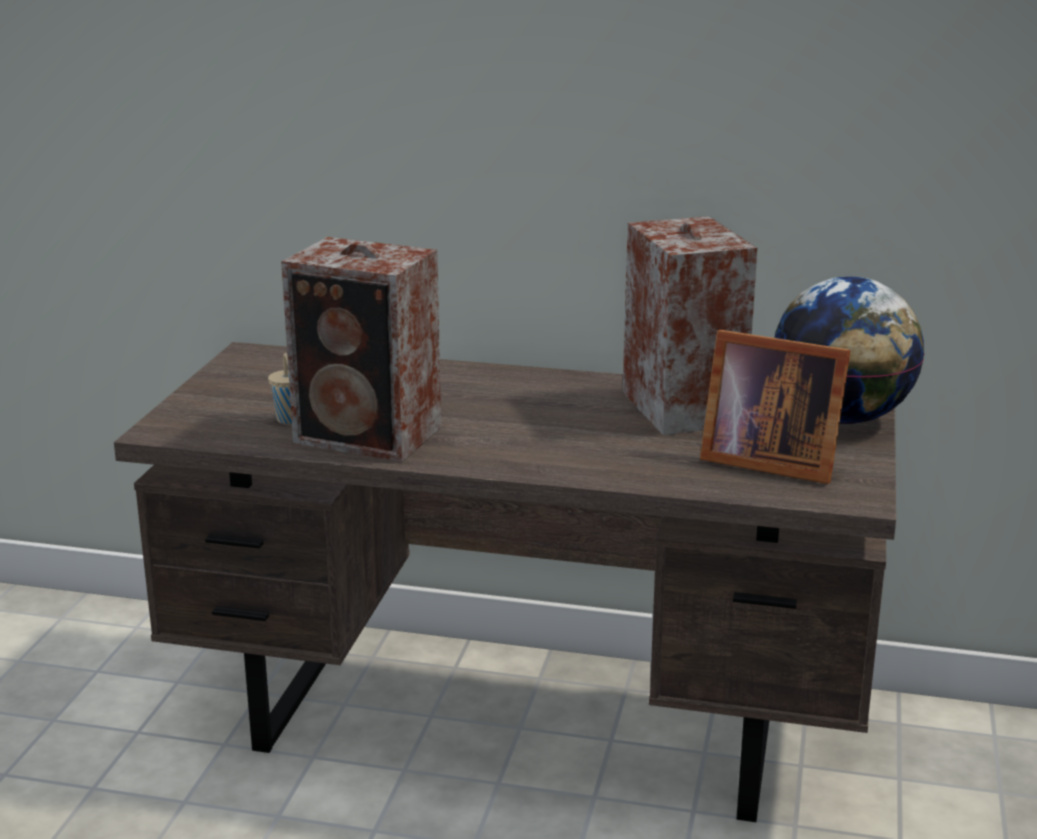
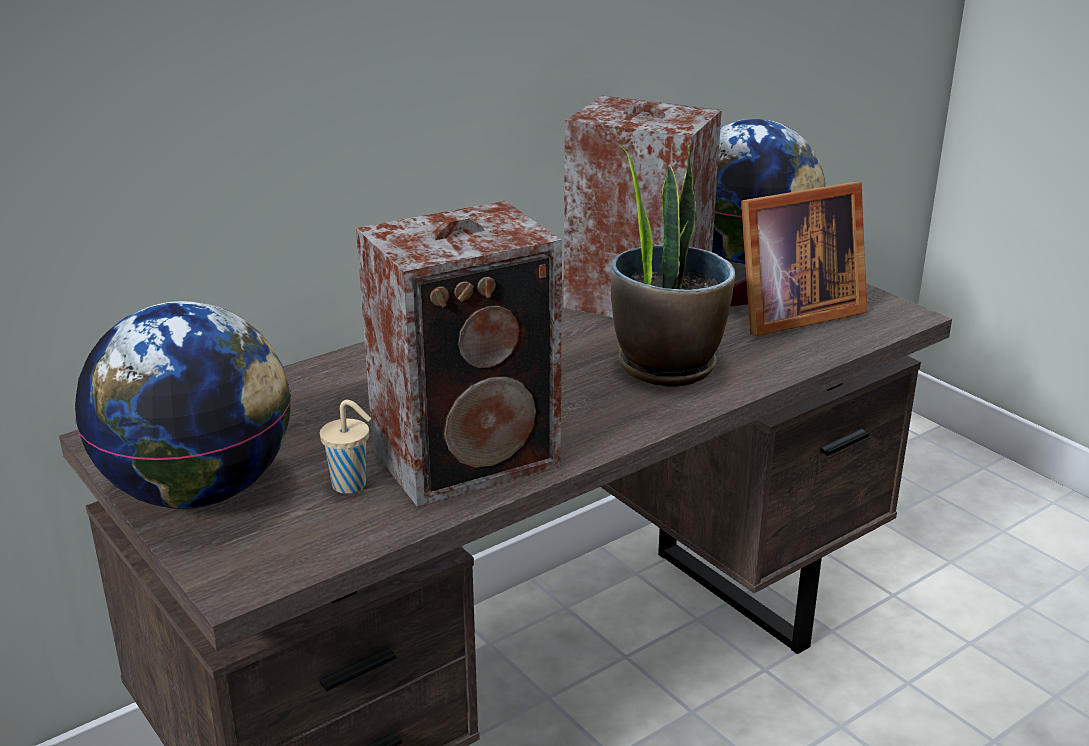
camera: 50 degrees left, 5 degrees up
(227, 391) = (199, 491): none -> globe
(597, 448) = (666, 365): none -> potted plant

